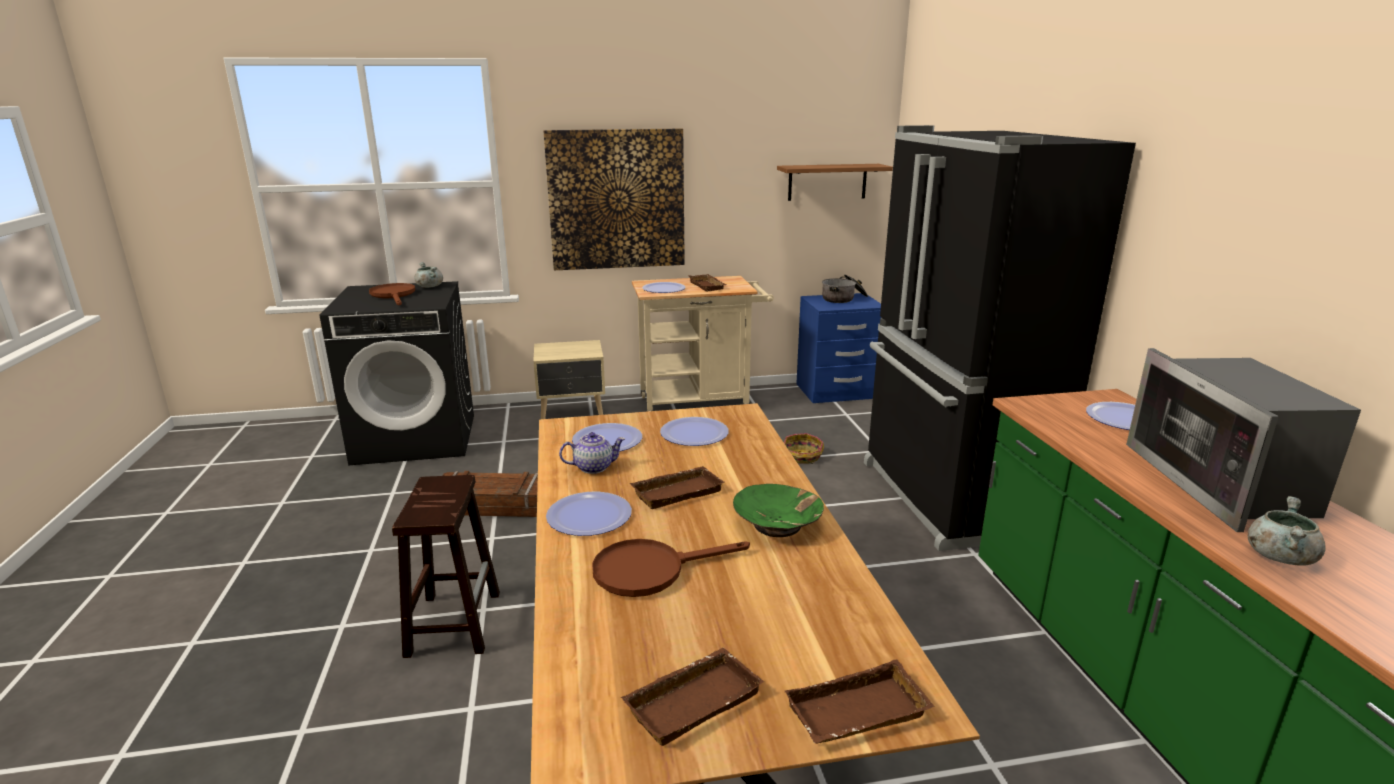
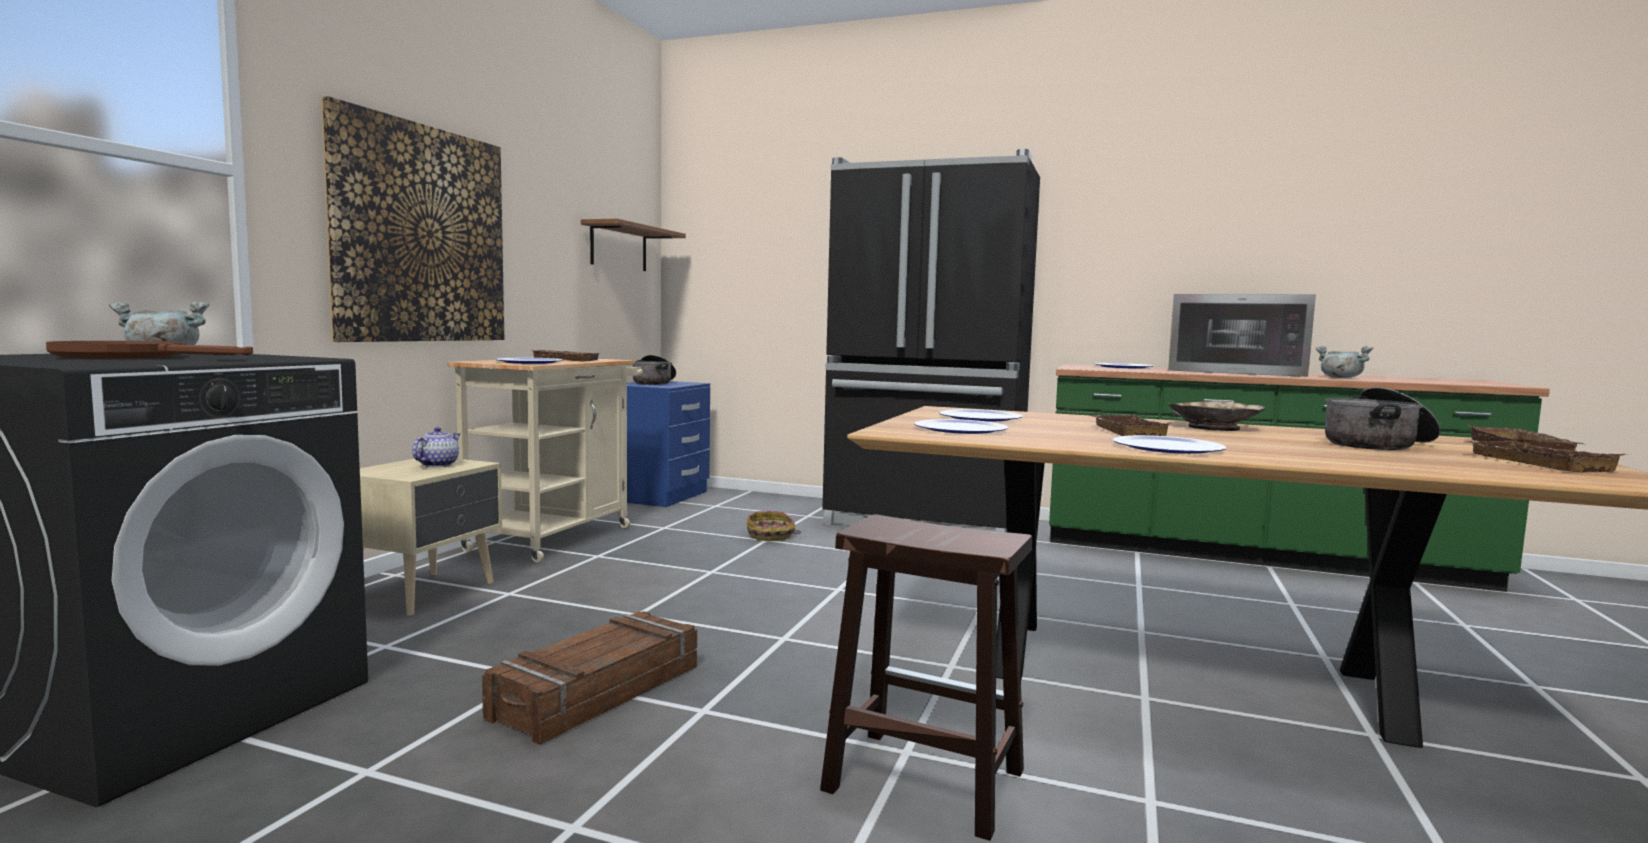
camera: 60 degrees left, 15 degrees down
(594, 467) = (1035, 437): teapot -> teapot (437, 465)
(650, 570) = (1301, 449): brown frying pan -> none
(751, 612) = (1378, 444): none -> cooking pot
(777, 524) = (1214, 427): green bowl -> beige bowl

